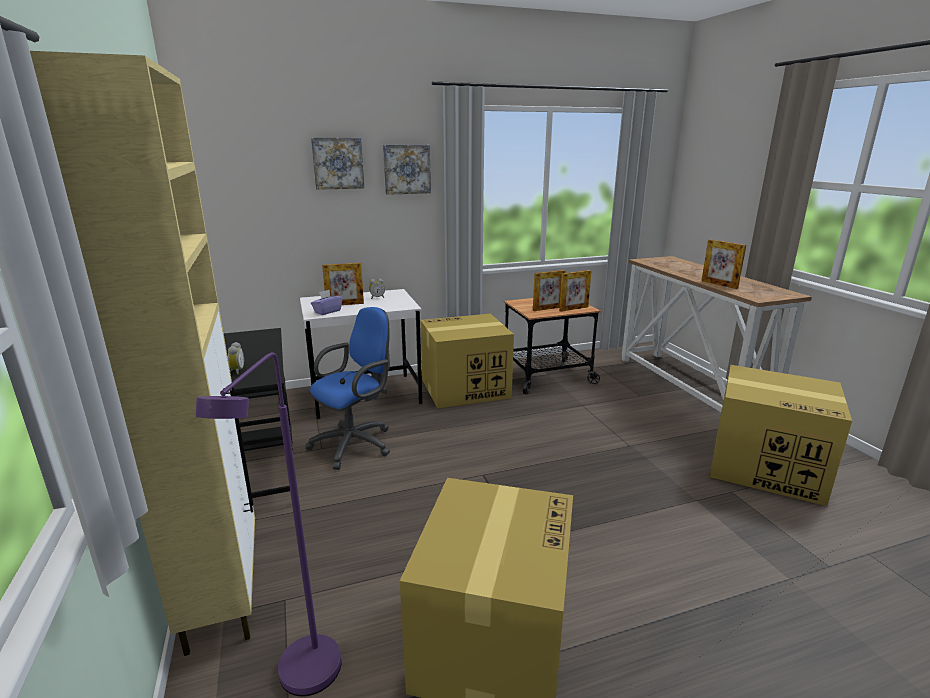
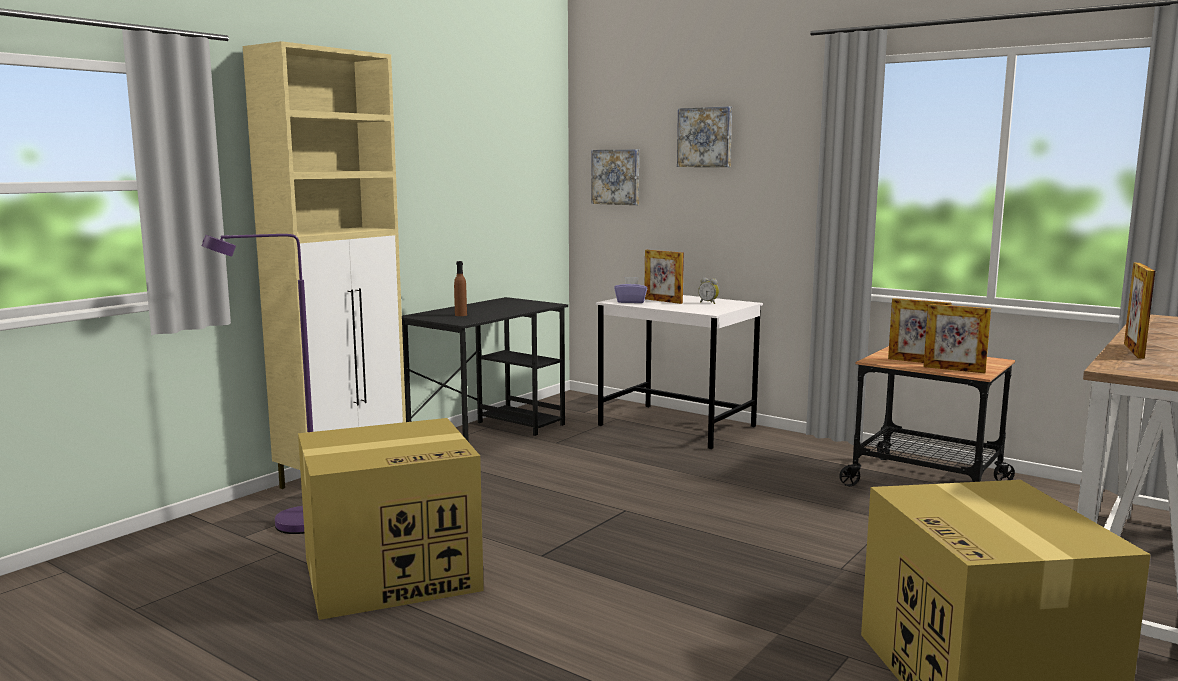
camera: 55 degrees right, 10 degrees down
(236, 371) = (461, 315): alarm clock -> brown bottle
(356, 443) = (586, 450): blue office chair -> none
(406, 169) = (783, 145): picture -> picture (616, 177)
(464, 389) = (787, 456): cardboard box -> none

